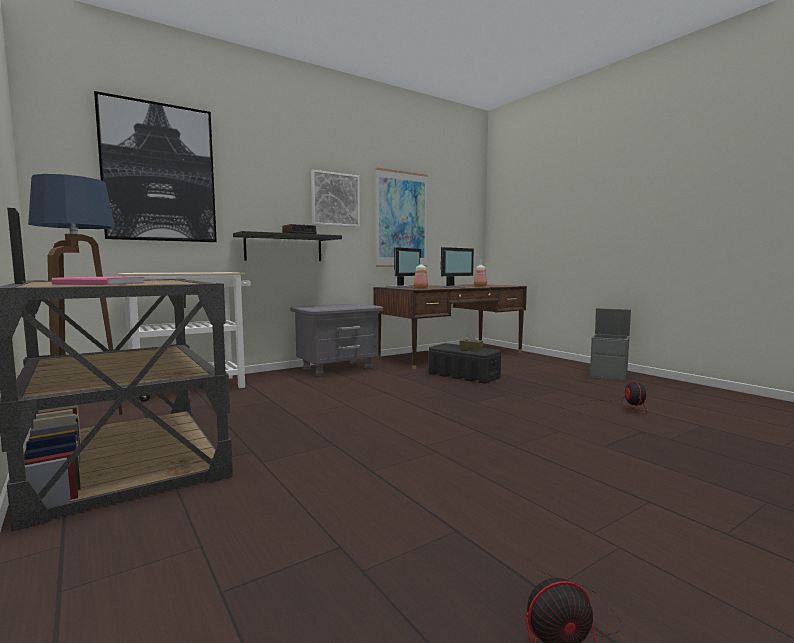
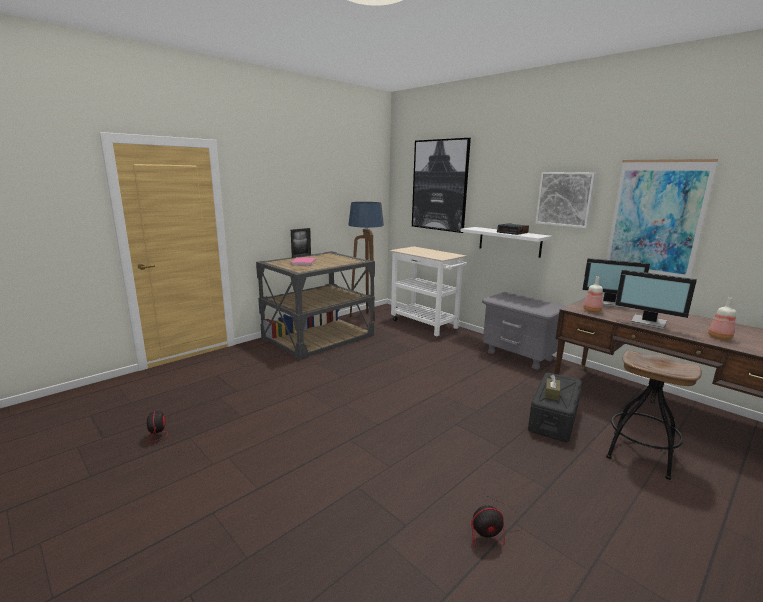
camera: 80 degrees right, 10 degrees up
(284, 248) = (509, 241): black shelf -> white shelf
(510, 367) = (639, 454): none -> brown stool
(609, 376) = (693, 560): grey storage box -> none

